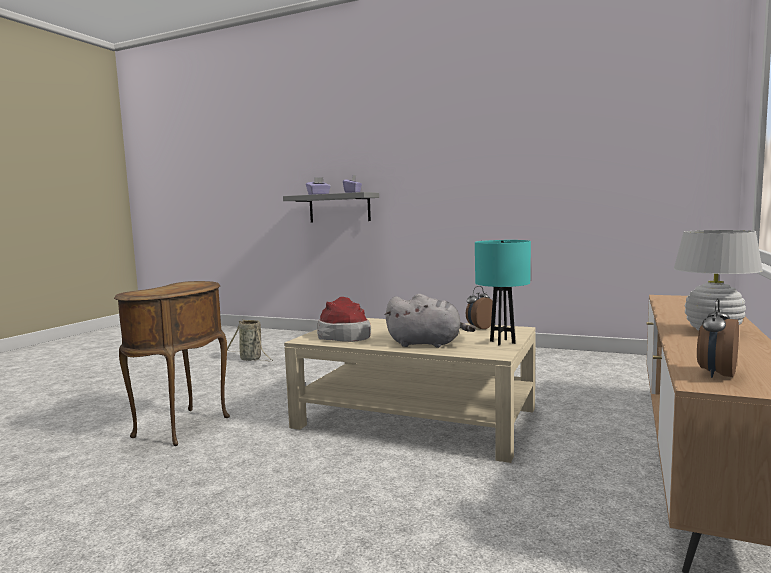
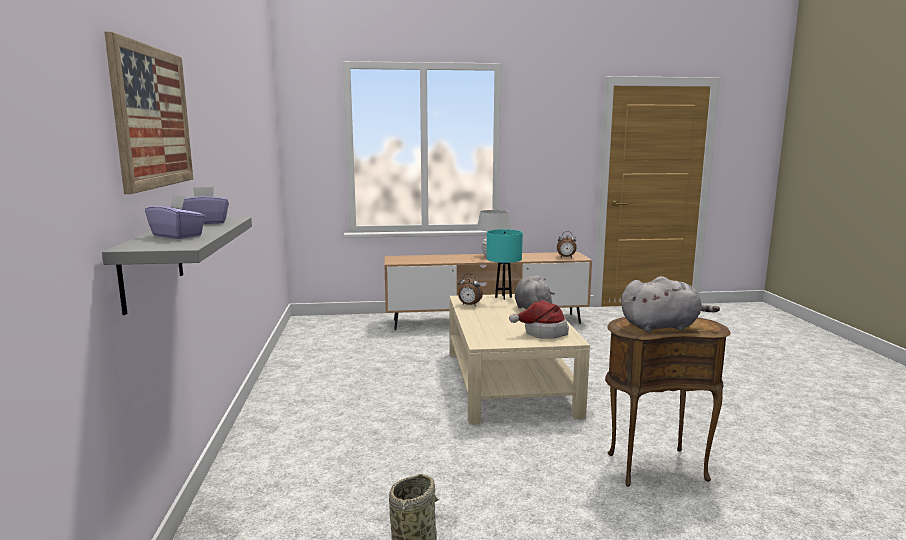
camera: 120 degrees left, 5 degrees up
(172, 286) = (662, 327): none -> grey plush toy
(353, 143) = (153, 117): none -> picture

